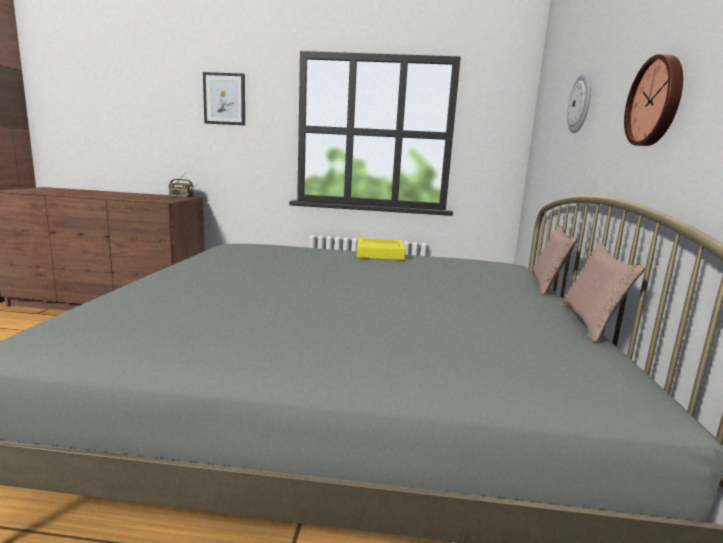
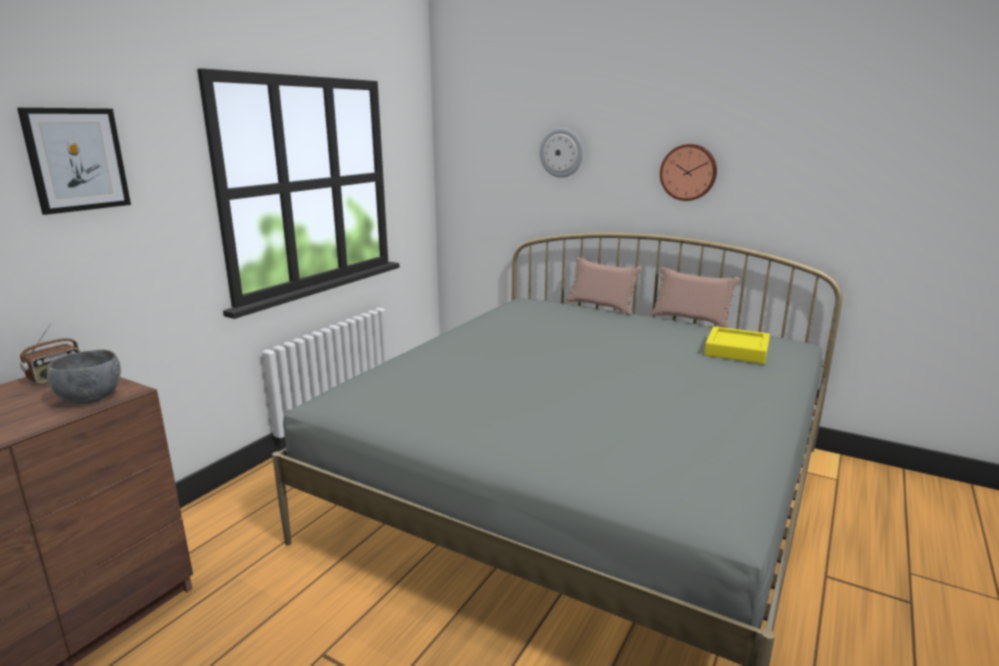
camera: 65 degrees left, 5 degrees up
(155, 200) = (90, 399): none -> grey bowl
(380, 254) = (472, 334): yellow tray -> yellow tray (736, 350)

